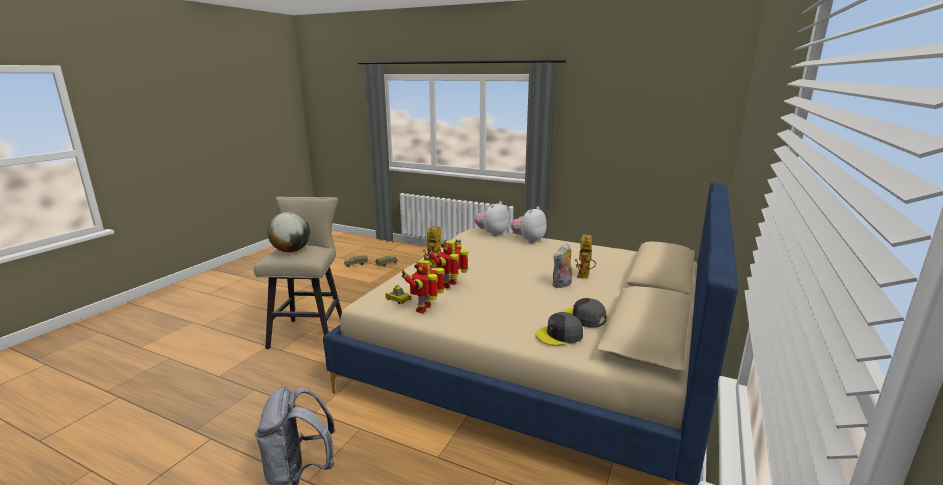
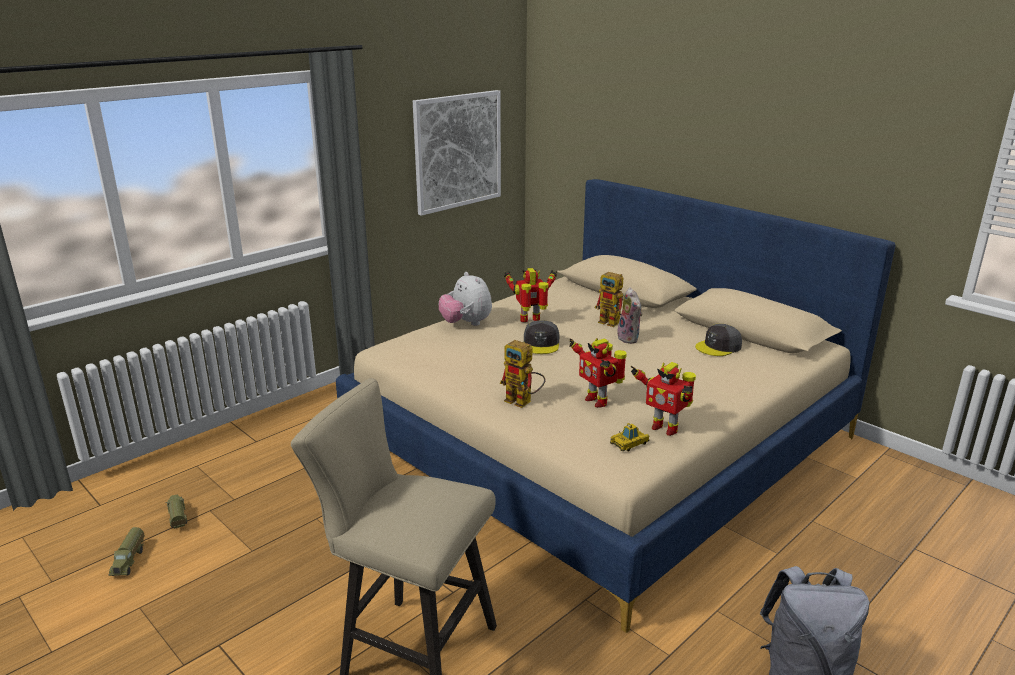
camera: 70 degrees left, 5 degrees up
(291, 251) = (419, 509): globe -> none
(492, 234) = (419, 340): plush toy -> none
(554, 253) = (531, 320): none -> toy robot
(559, 335) = (754, 366): grey cap -> grey cap (541, 344)
(650, 144) = (458, 151): none -> picture

